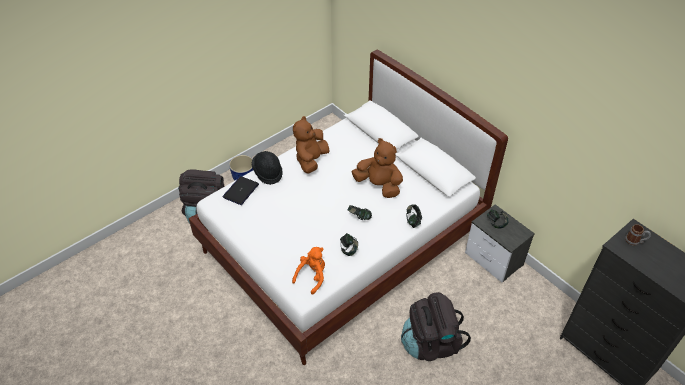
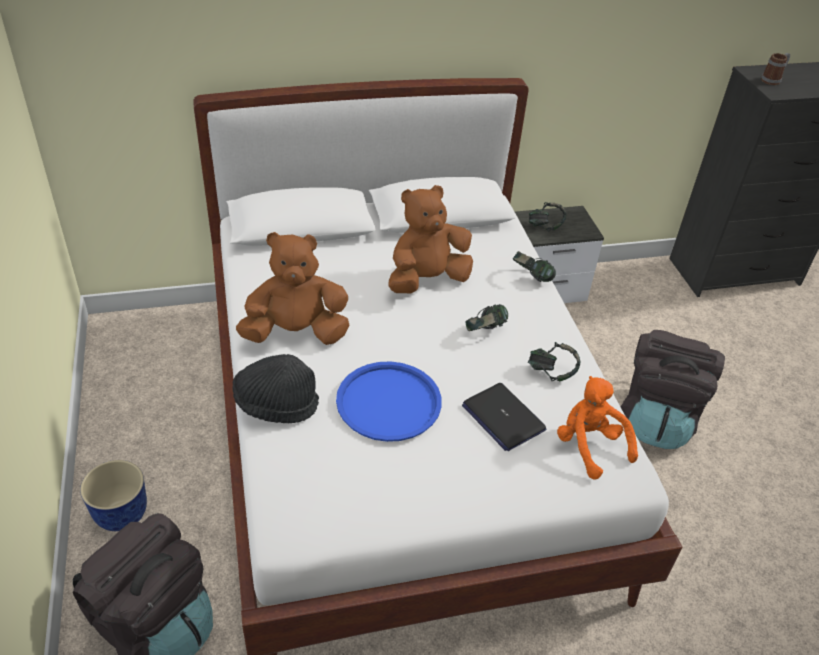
camera: 65 degrees left, 5 degrees down
(241, 191) = (295, 467): laptop -> laptop (502, 417)
(290, 202) = (388, 402): none -> blue tray
(311, 160) = (296, 333): brown plush toy -> brown plush toy turned 120 degrees clockwise

